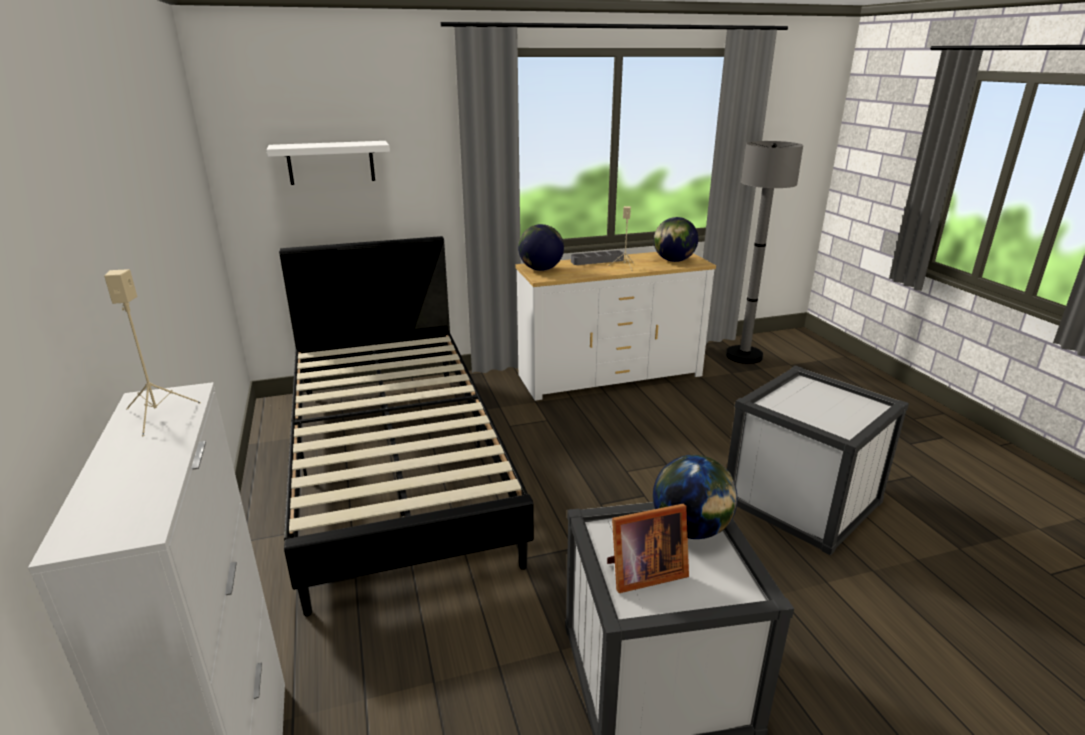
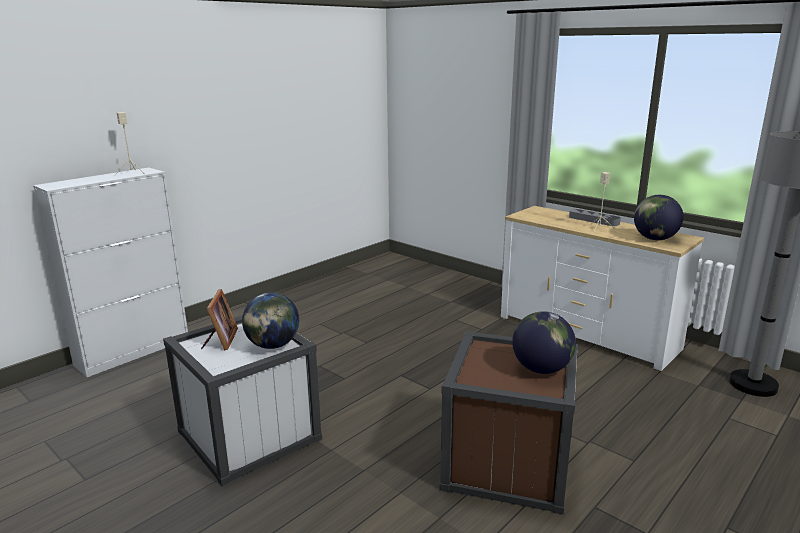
camera: 60 degrees right, 5 degrees down
(331, 162) = (442, 107): white shelf -> none
(395, 463) = (371, 303): black bed -> none
(540, 269) = (537, 212): globe -> globe (541, 369)
(642, 573) = (220, 340): picture frame -> picture frame turned 135 degrees counterclockwise
(802, 501) = (507, 463): white storage box -> brown storage box

